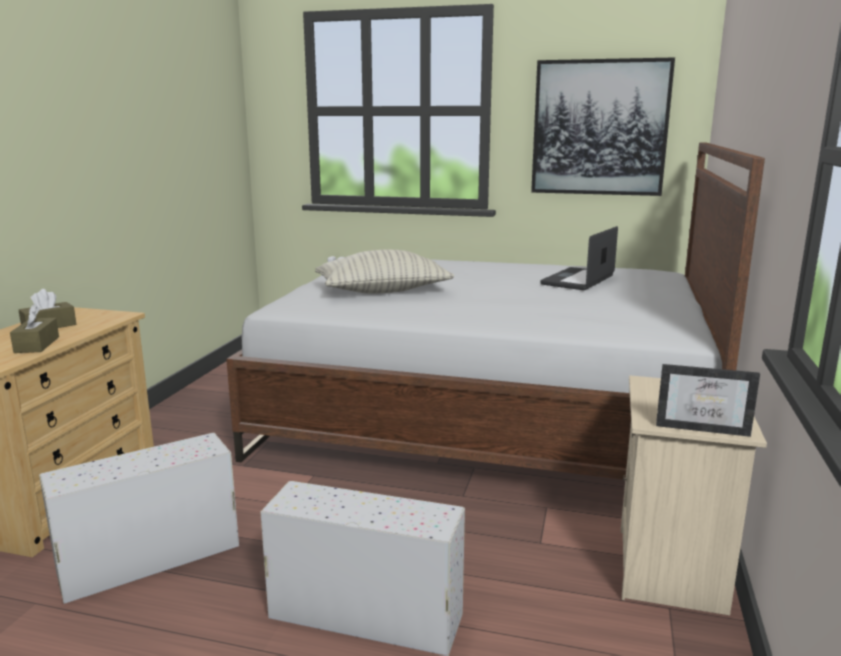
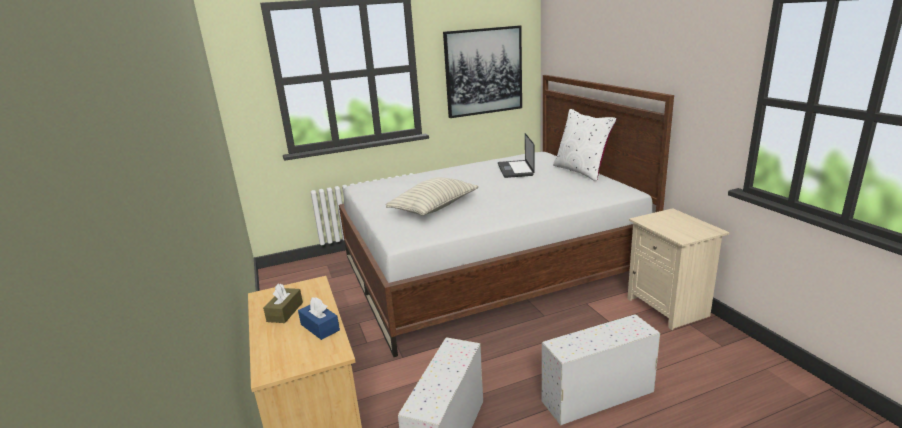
camera: 35 degrees left, 5 degrees up
(37, 345) = (320, 327): brown tissue box -> blue tissue box
(671, 301) = (581, 171): none -> white pillow
(703, 427) = (700, 233): picture frame -> none

